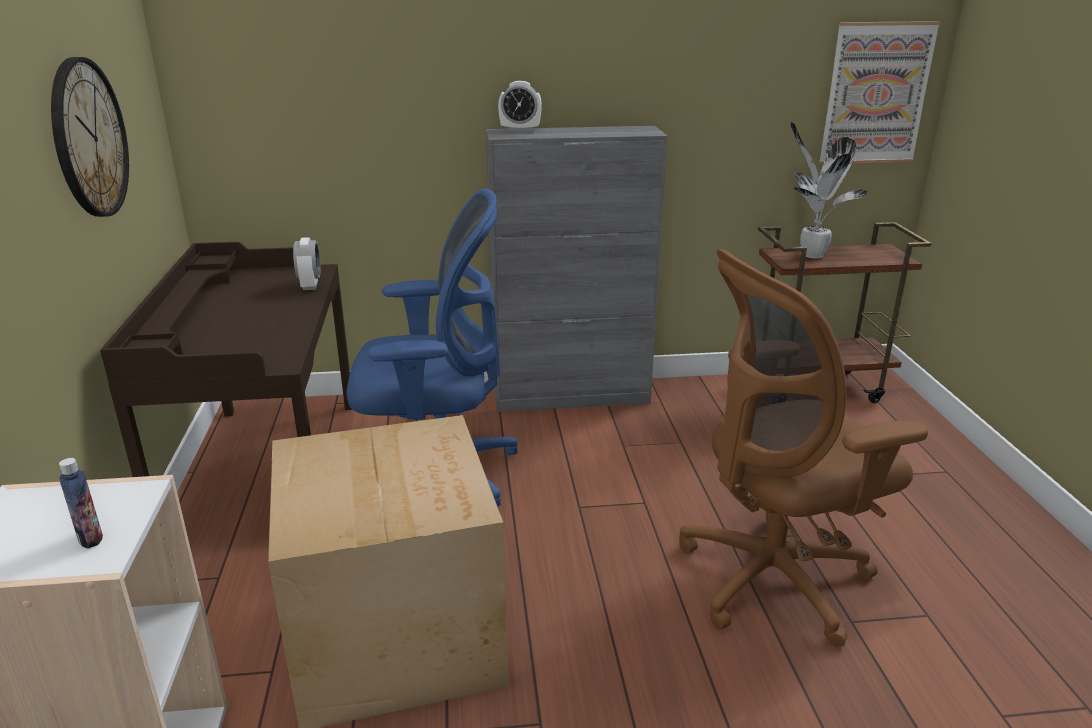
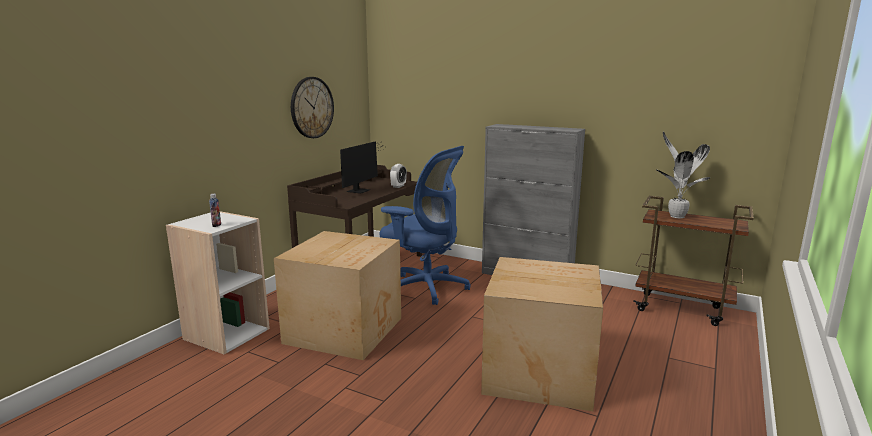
camera: 35 degrees right, 10 degrees down
(246, 313) = (361, 190): none -> monitor
(520, 130) = (510, 125): alarm clock -> none
(781, 573) = (538, 371): brown office chair -> cardboard box
(876, 94) = (735, 120): picture -> none

